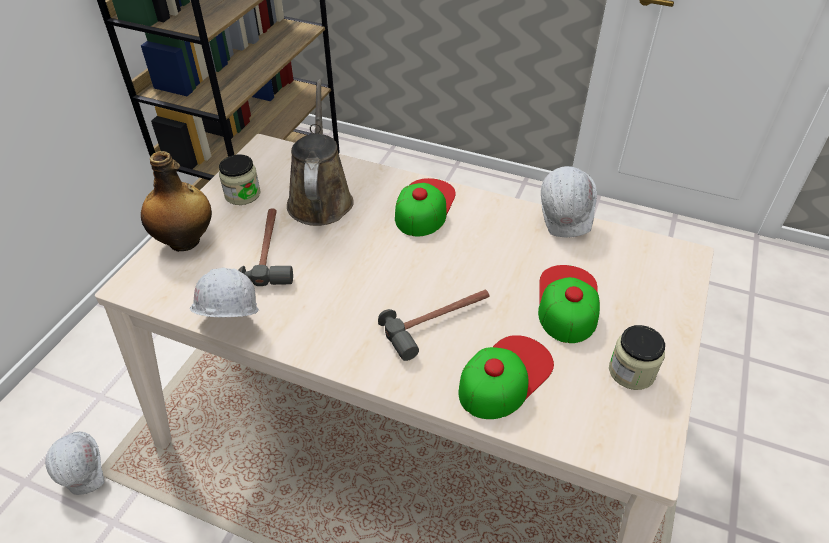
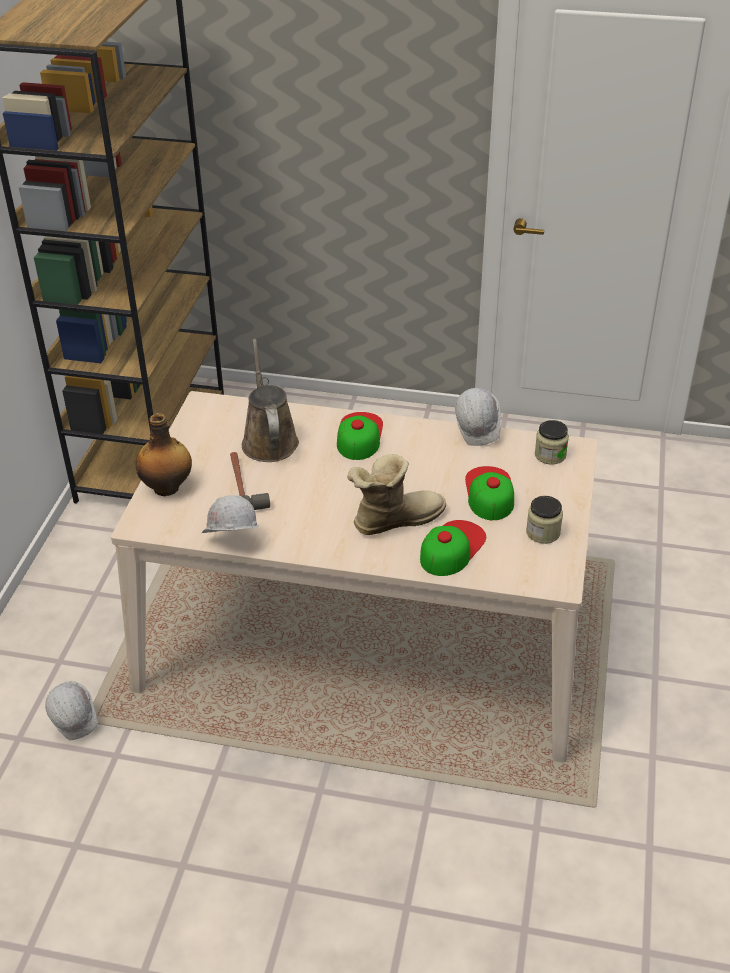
camera: 10 degrees left, 5 degrees down
(242, 194) = (199, 445): jar -> jar (550, 455)
(439, 322) = (394, 519): hammer -> boot

